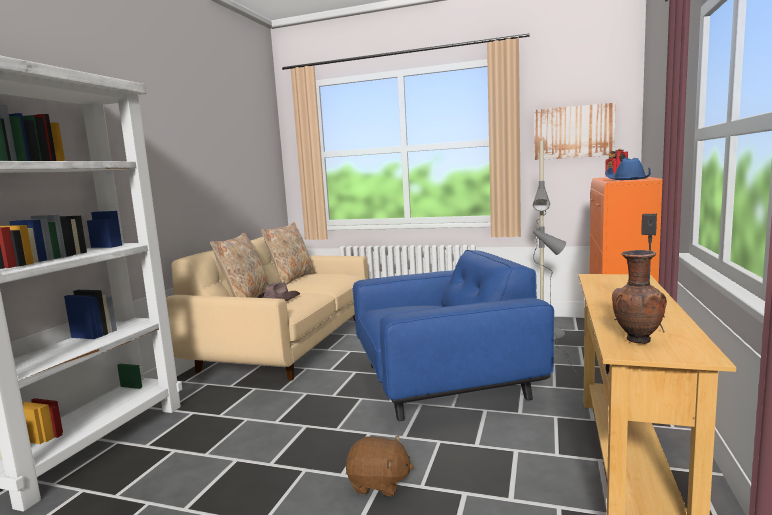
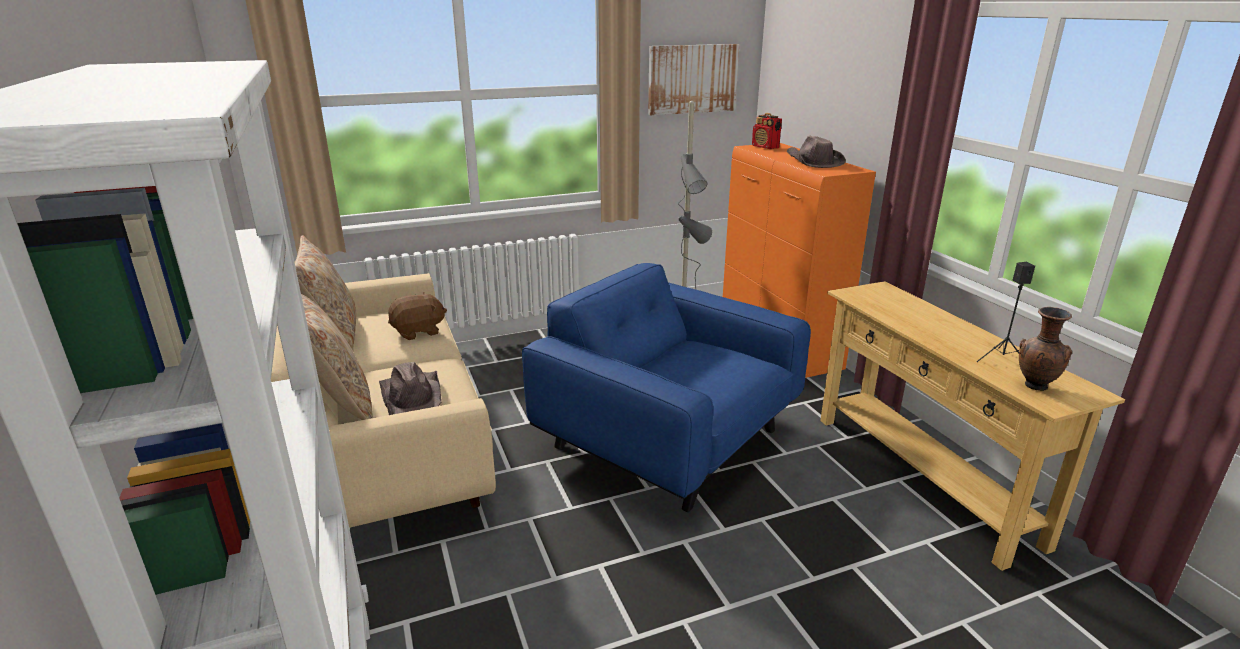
camera: 40 degrees left, 15 degrees up
(379, 483) = (775, 596): brown plush toy -> brown plush toy (418, 332)
(443, 381) = (667, 439): blue armchair -> blue armchair turned 90 degrees counterclockwise
(628, 179) = (813, 162): blue hat -> brown hat

